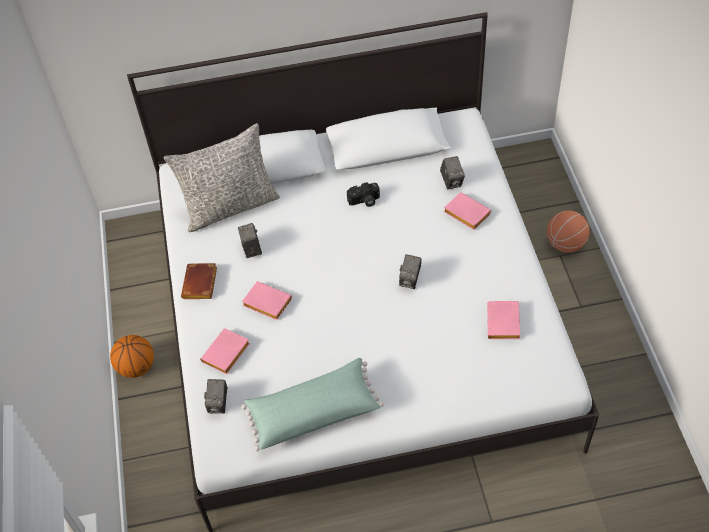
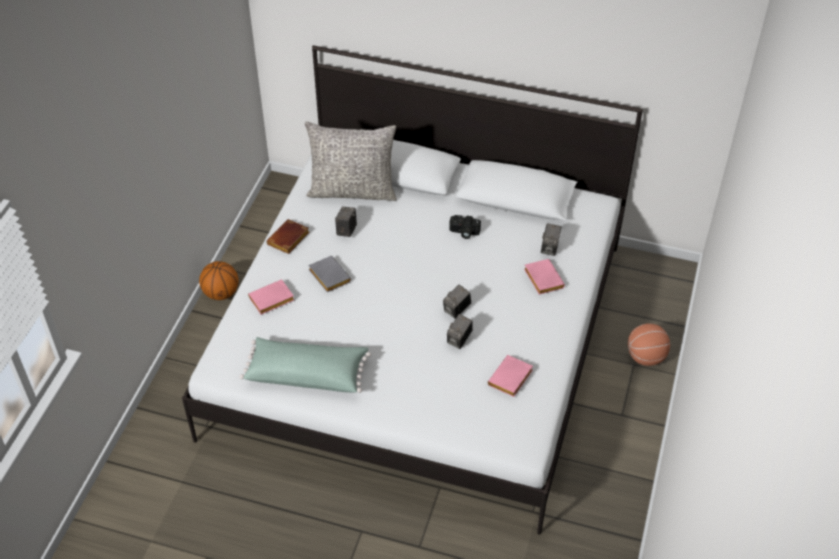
camera: 25 degrees right, 5 degrees down
(218, 403) = (240, 333): camera -> camera (459, 340)
(265, 303) = (328, 276): pink book -> grey book

